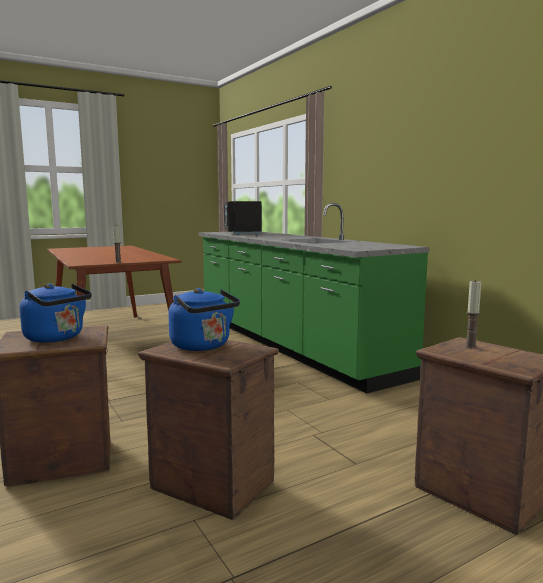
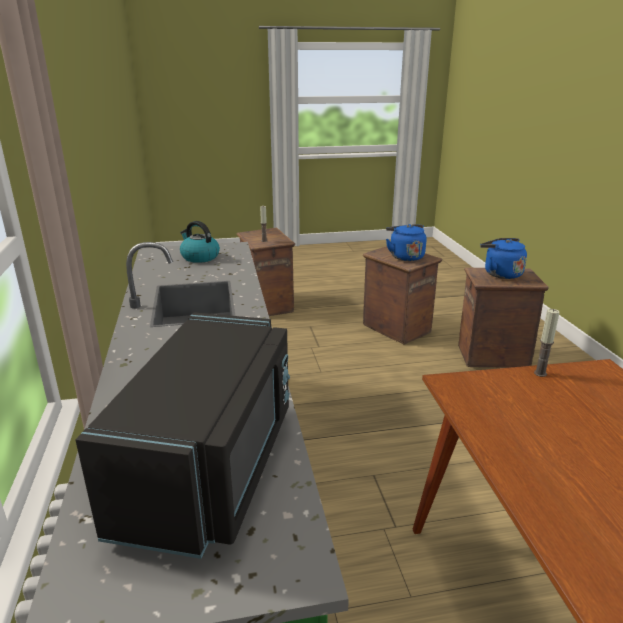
camera: 160 degrees left, 15 degrees up
(365, 246) = (199, 257): none -> kettle

